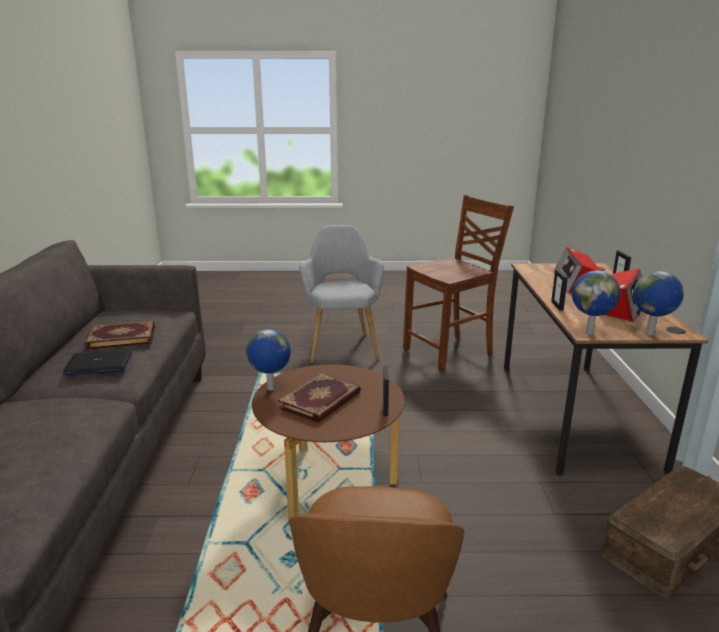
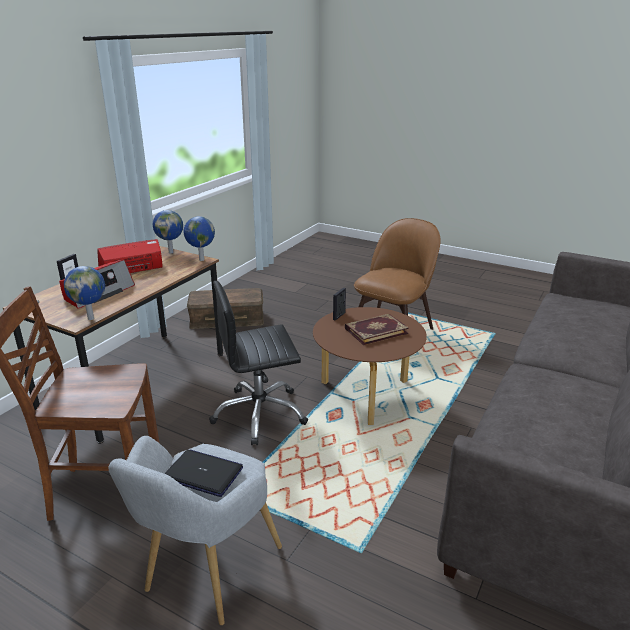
camera: 150 degrees left, 5 degrees up
(98, 364) = (555, 382): laptop -> laptop (204, 474)
(122, 337) = (544, 415): book -> none
(270, 389) = (406, 348): globe -> globe (91, 318)
(419, 425) = (259, 414): none -> black office chair
(557, 306) = (169, 279): picture frame -> none

